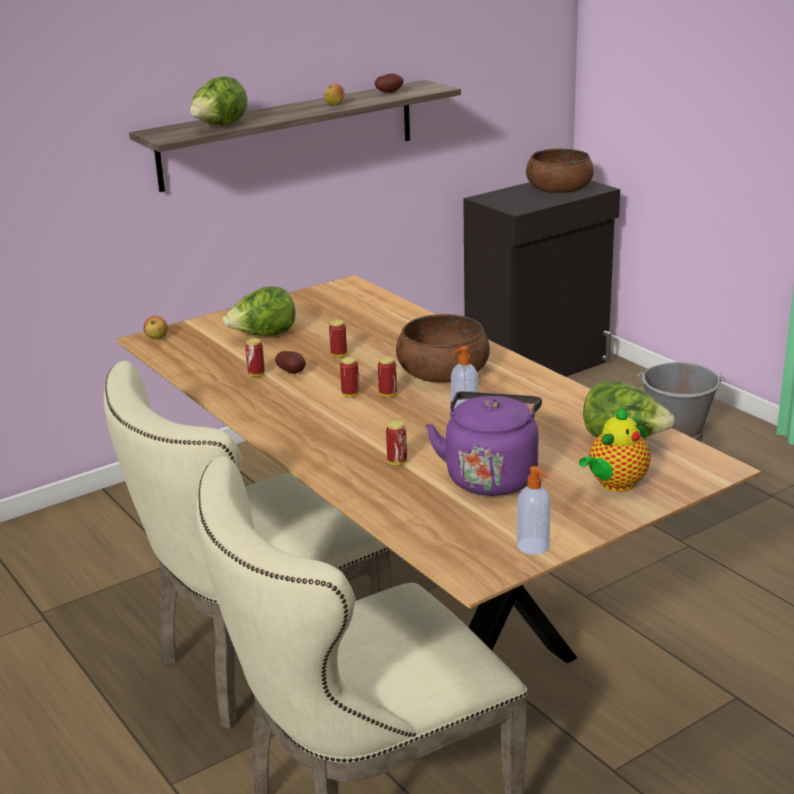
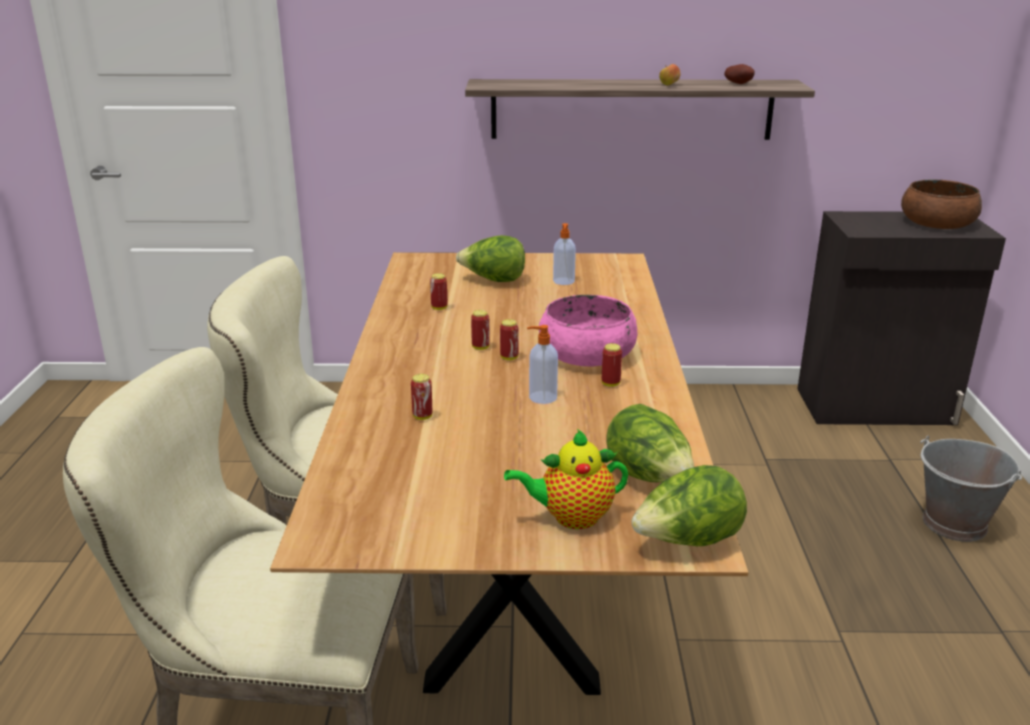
camera: 35 degrees right, 0 degrees up
(157, 338) = (419, 259): apple -> none
(219, 126) = (539, 85): lettuce -> lettuce (687, 542)
(292, 372) = (467, 315): potato -> none
(339, 355) = (524, 313): can -> can (610, 384)
(443, 371) = (587, 353): brown bowl -> pink bowl
(491, 476) = (475, 461): purple kettle -> none
(534, 547) = (404, 542): soap dispenser -> soap dispenser (563, 281)

